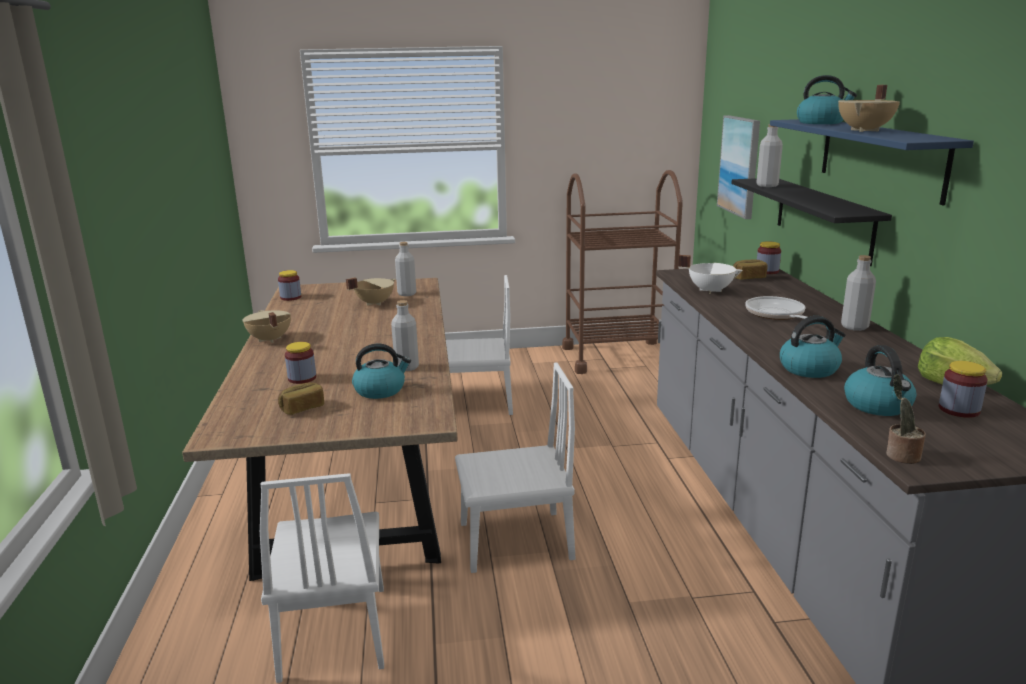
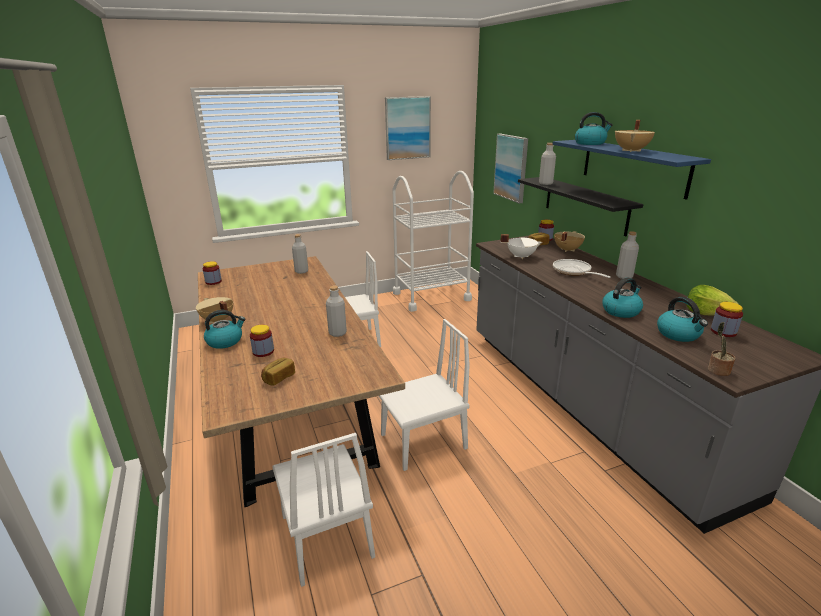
camera: 15 degrees left, 5 degrees up
(374, 303) = (281, 281): beige cooking pot -> beige cooking pot (566, 250)
(380, 390) = (329, 354): kettle -> kettle (225, 341)
(594, 107) = (407, 128): none -> picture
(617, 357) = (431, 296): brown cart -> white cart

